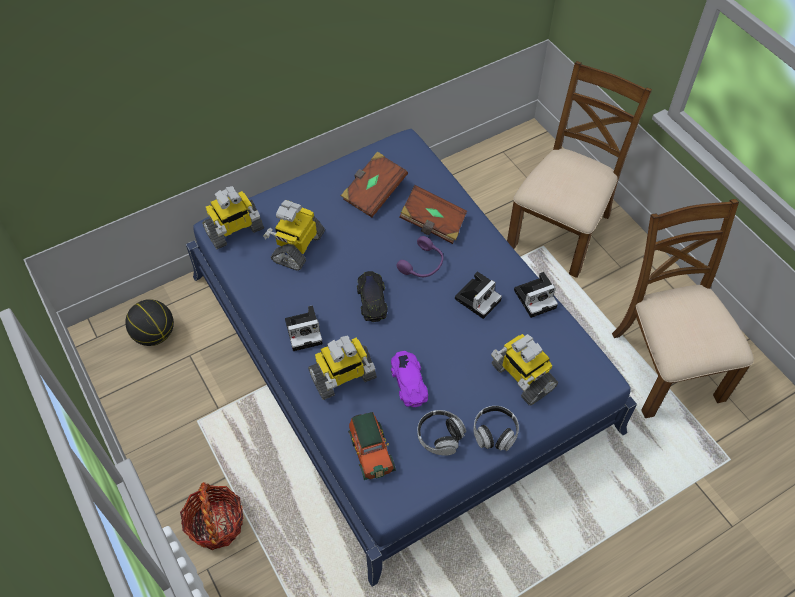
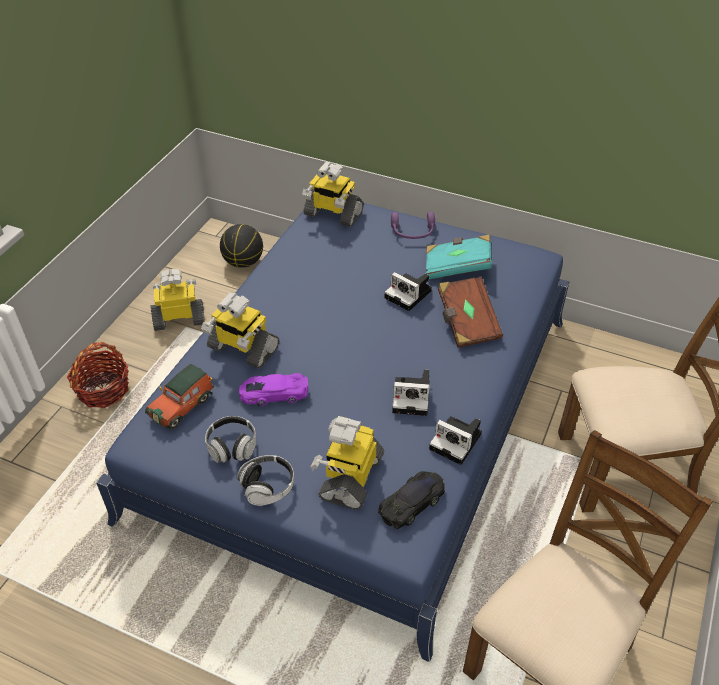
camera: 55 degrees right, 10 degrees down
(297, 247) = (351, 255): toy robot -> toy robot (180, 318)
(305, 331) = (270, 303): camera -> camera (409, 295)
(372, 299) = (340, 325): black toy car -> black toy car (412, 502)
(373, 193) = (457, 267): brown book -> turquoise book
(408, 381) = (274, 393): purple toy car -> purple toy car turned 135 degrees counterclockwise
(423, 265) = (412, 339): purple headphones -> purple headphones (413, 233)

